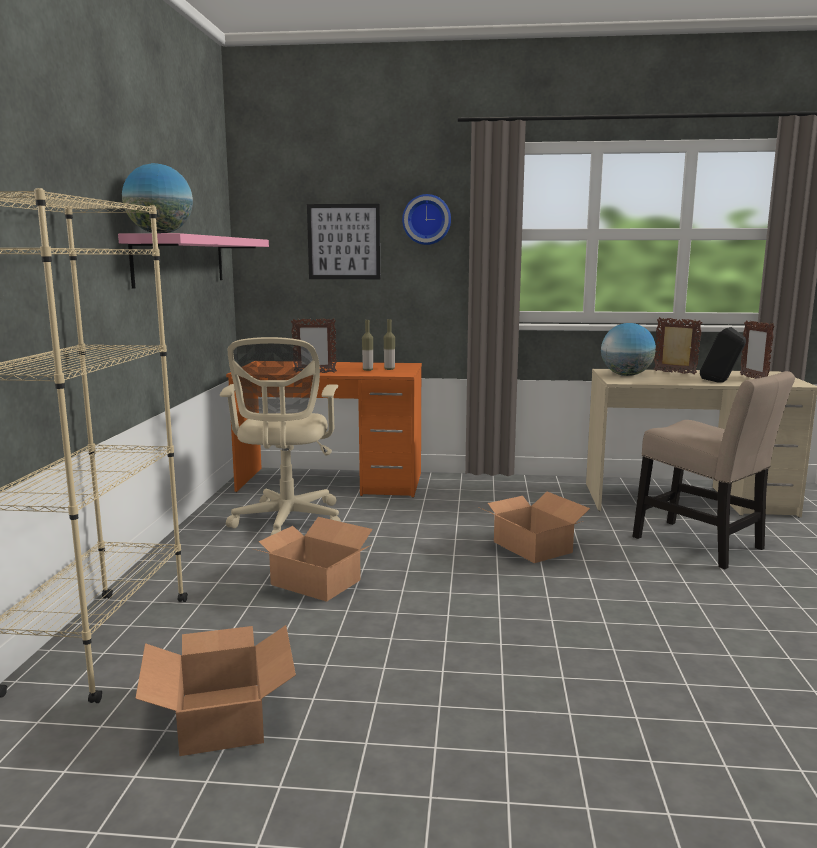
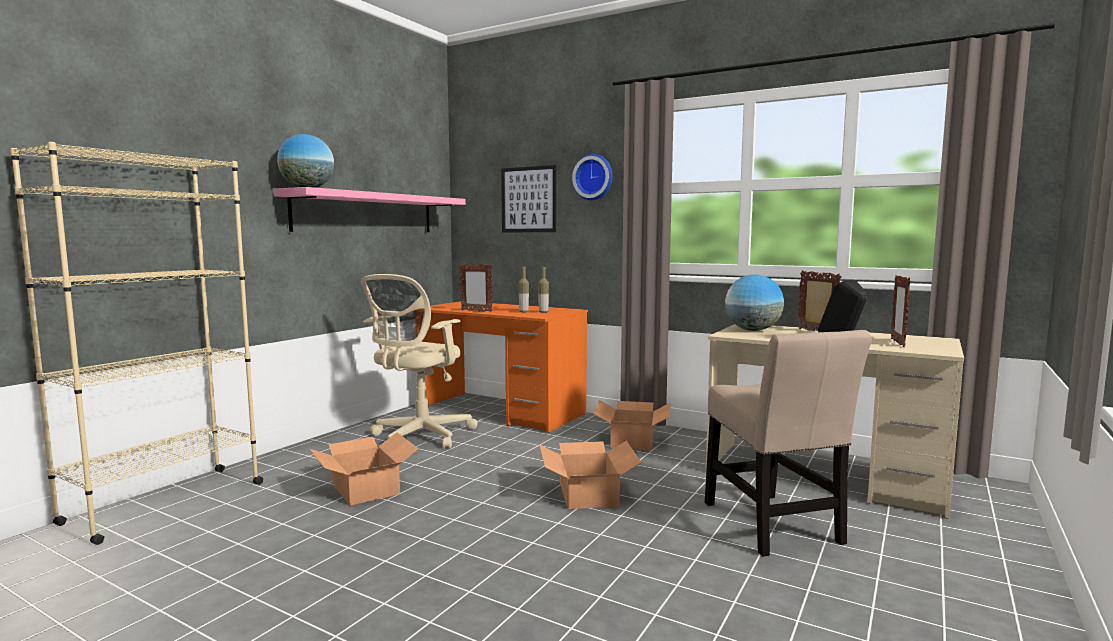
camera: 25 degrees right, 5 degrees down
(223, 717) = (143, 578): cardboard box -> cardboard box (633, 440)

